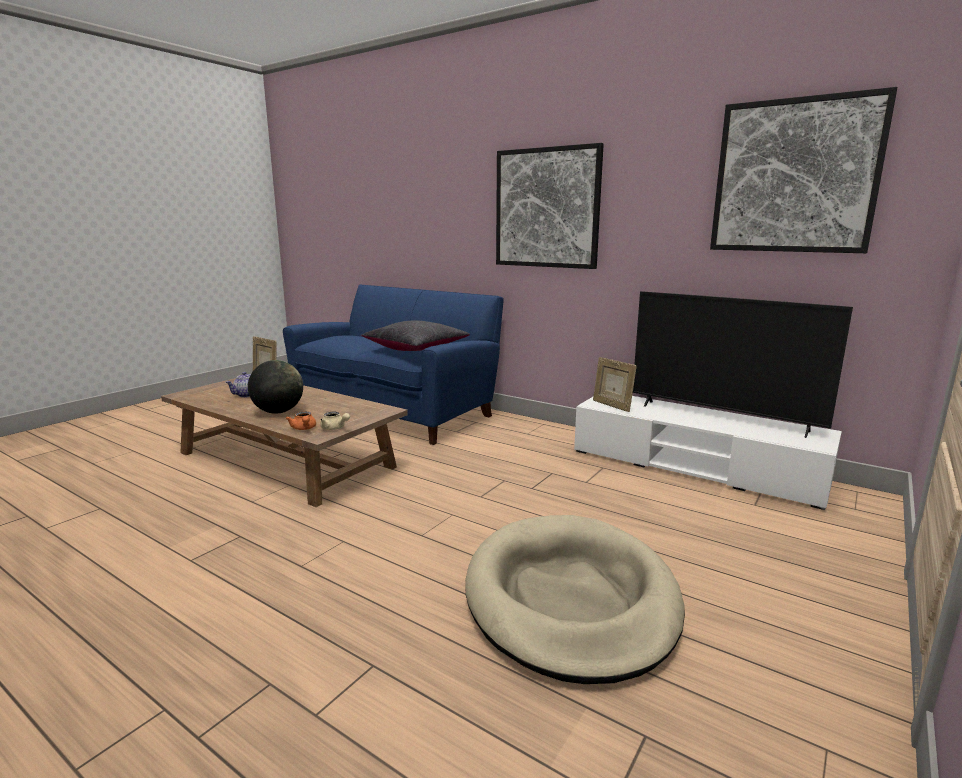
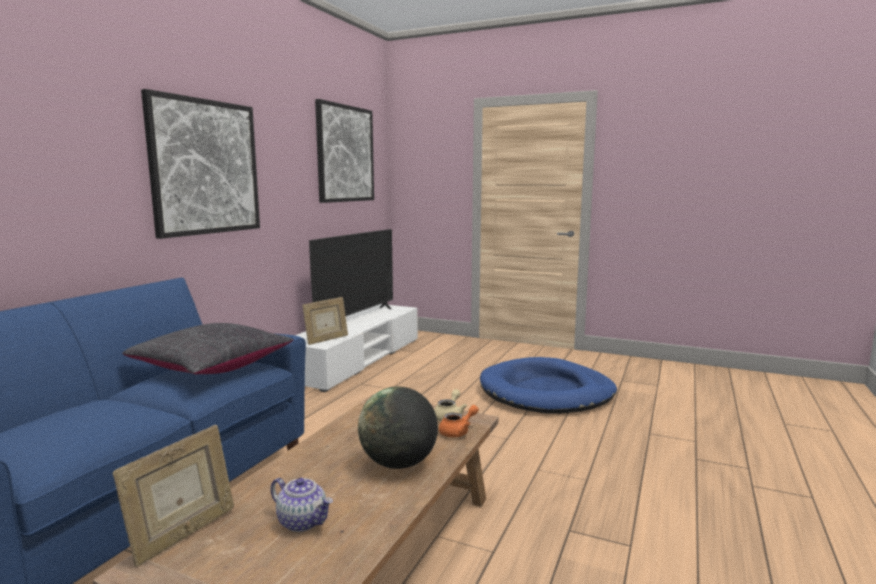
camera: 100 degrees left, 5 degrees down
(570, 599) = (546, 392): beige dog bed -> blue dog bed

